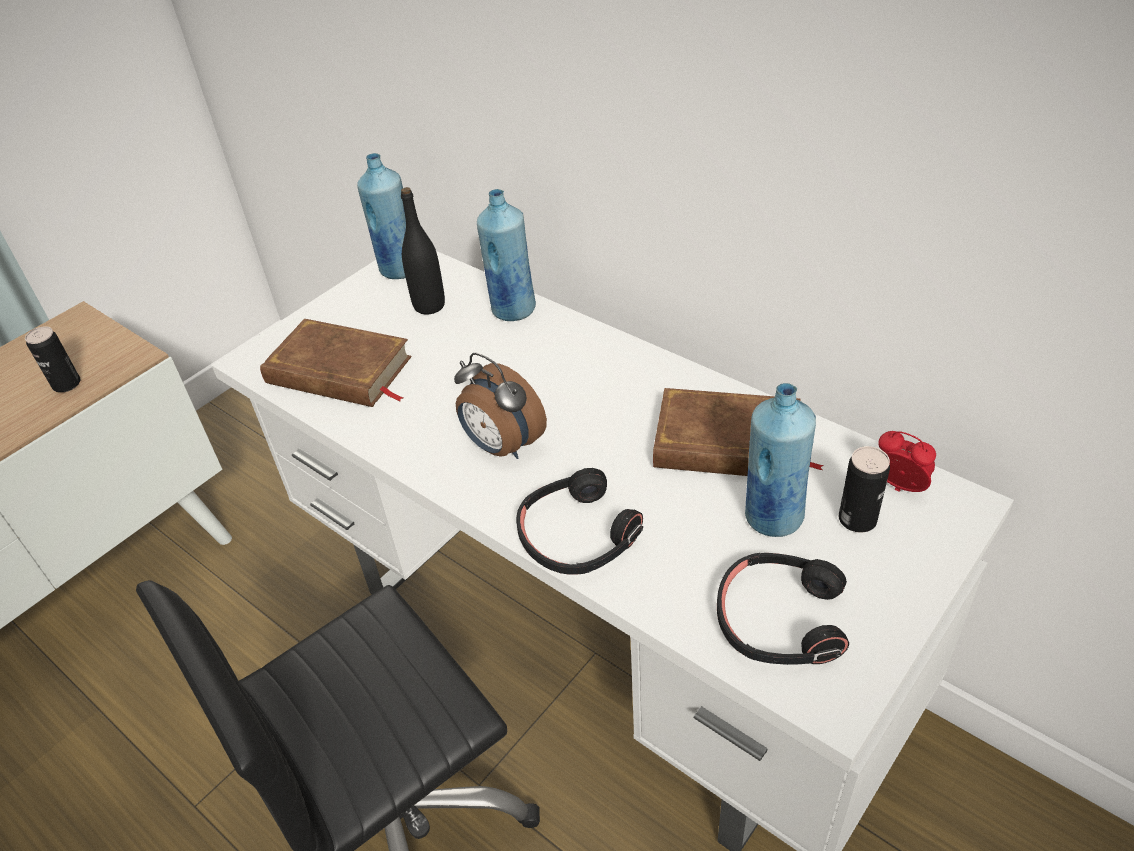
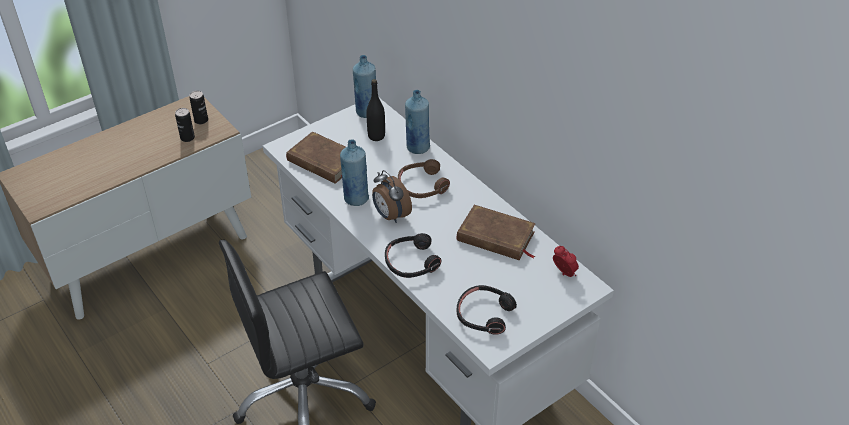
camera: 10 degrees right, 0 degrees up
(545, 376) = (422, 186): none -> brown headphones
(772, 517) = (501, 273): blue bottle -> blue bottle (356, 198)
(857, 519) = (538, 283): can -> can (201, 120)

